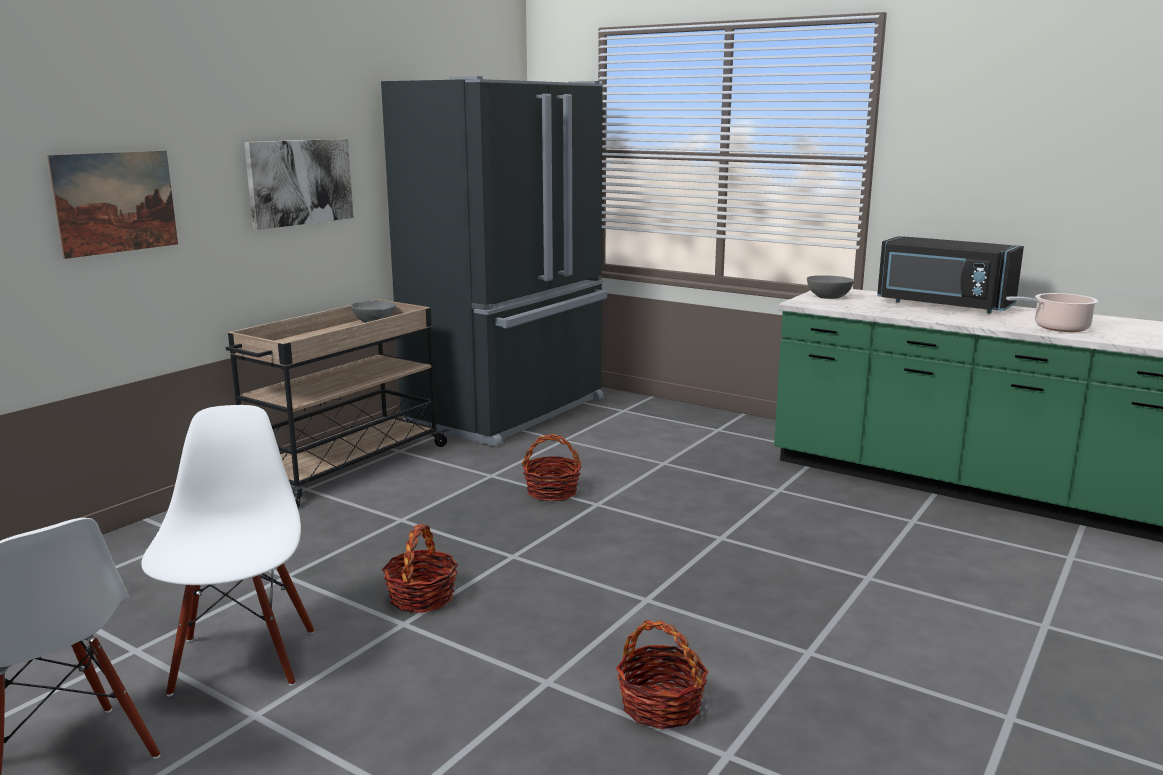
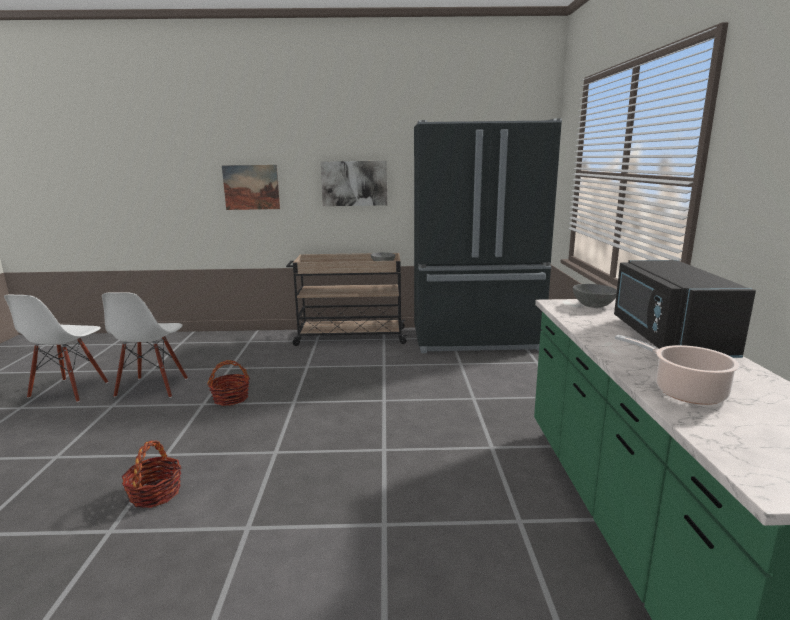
camera: 55 degrees right, 0 degrees up
(241, 660) = (153, 388): white chair -> white chair turned 135 degrees clockwise
(552, 492) = (384, 384): basket -> none

